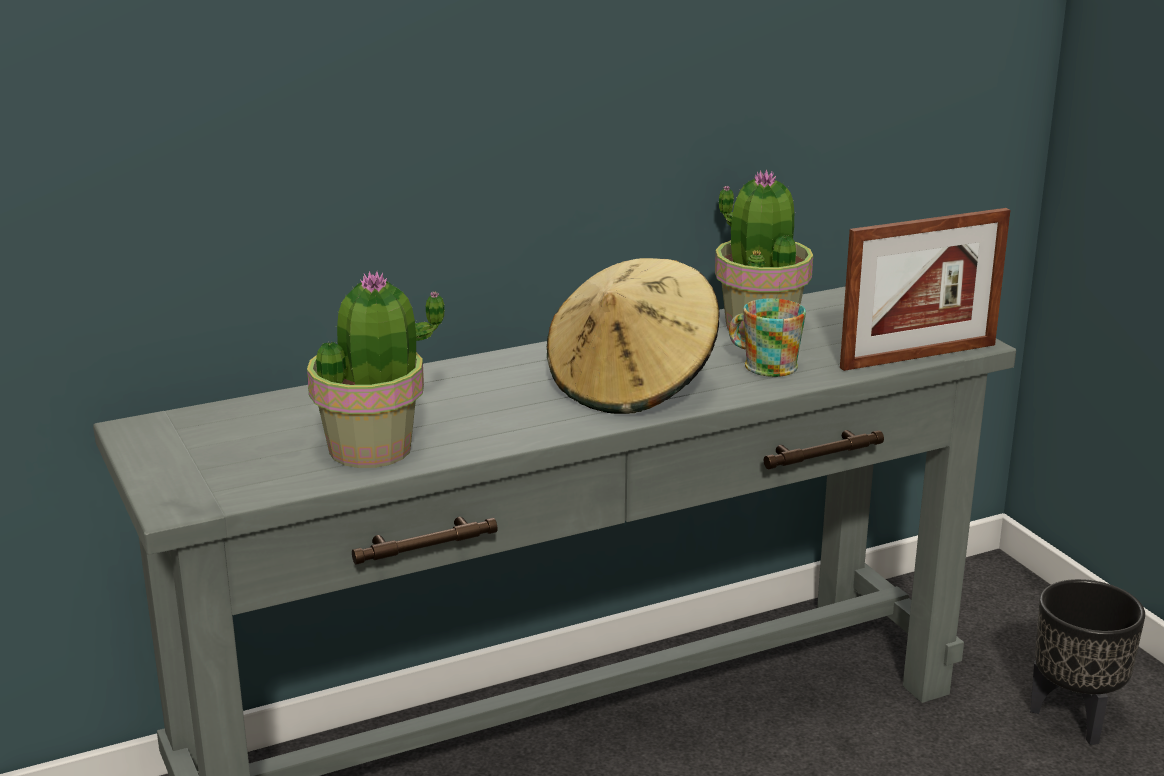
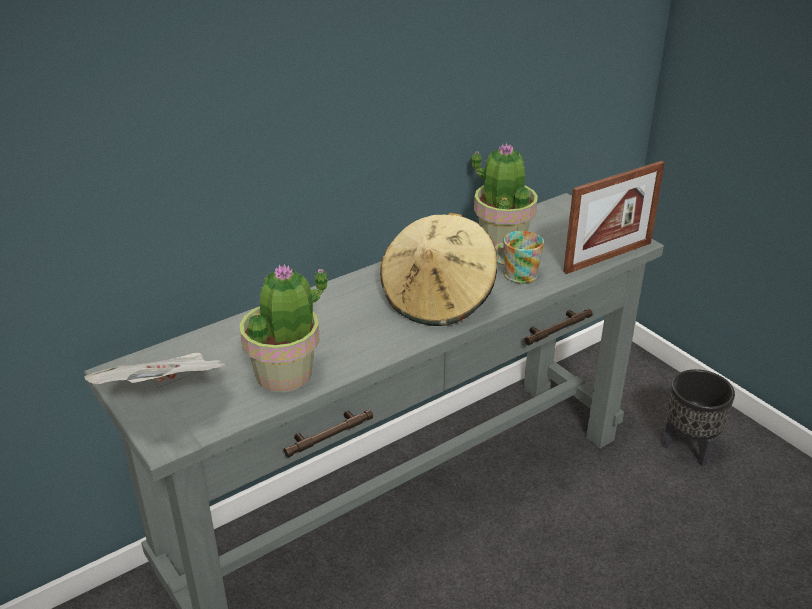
camera: 10 degrees left, 10 degrees up
(196, 458) = (166, 396): none -> newspaper

